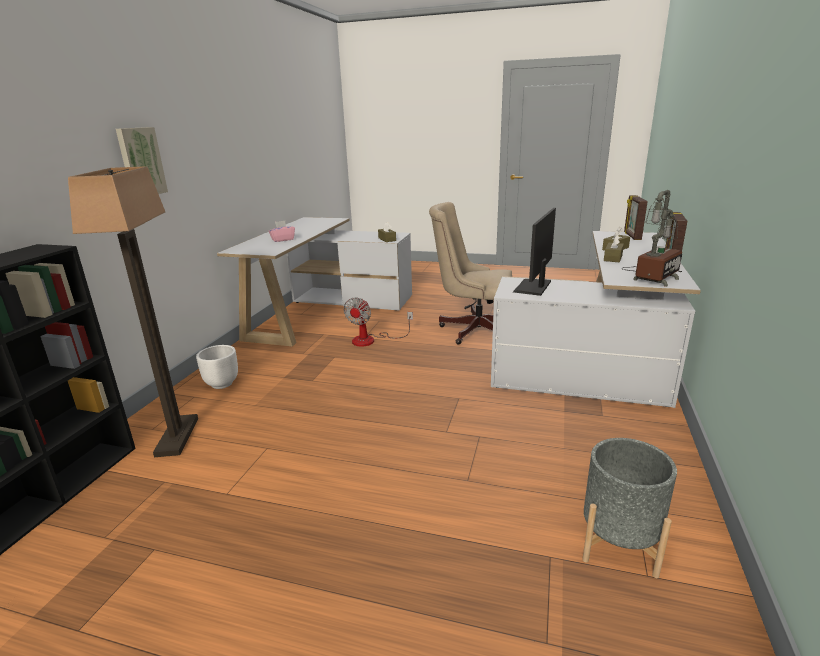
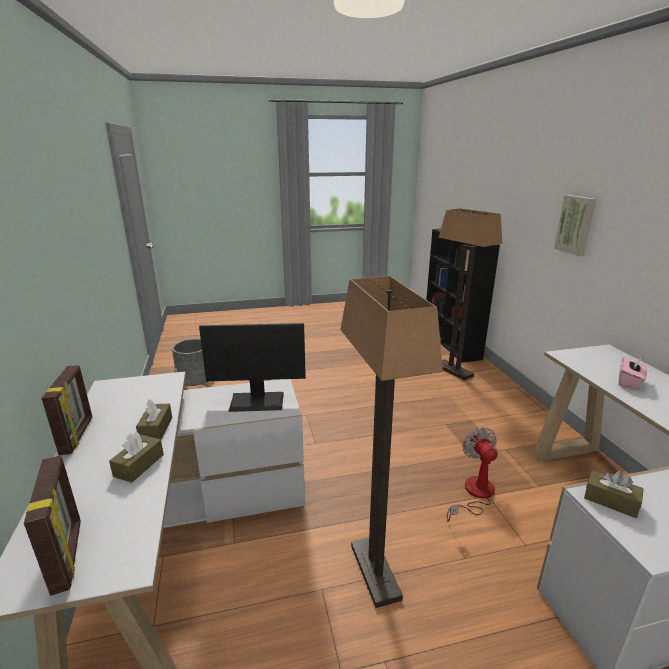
camera: 150 degrees right, 0 degrees up
(221, 384) = (501, 402): white planter -> none
(472, 330) = (375, 572): beige office chair -> floor lamp
(533, 287) = (257, 401): monitor -> monitor turned 90 degrees clockwise
(653, 277) = (127, 392): table lamp -> none

